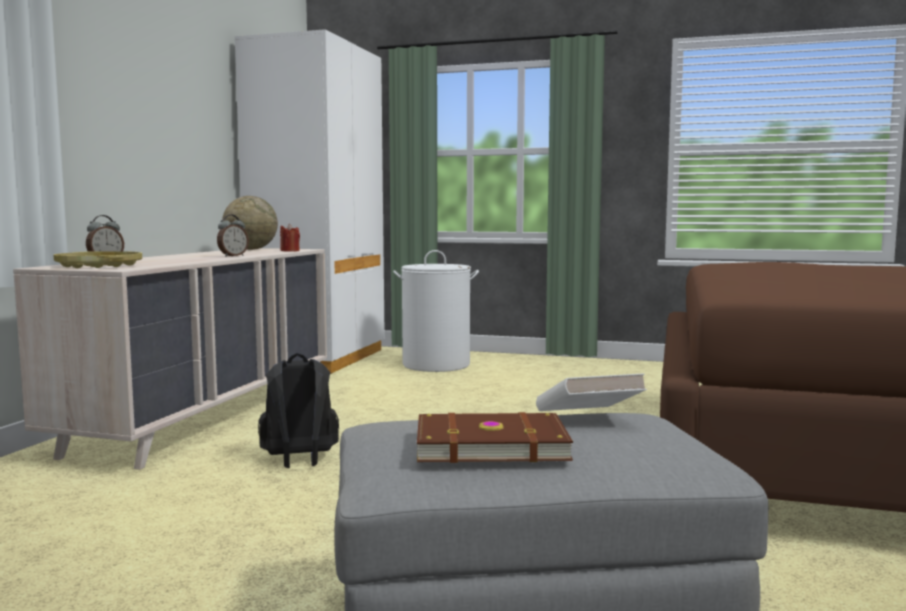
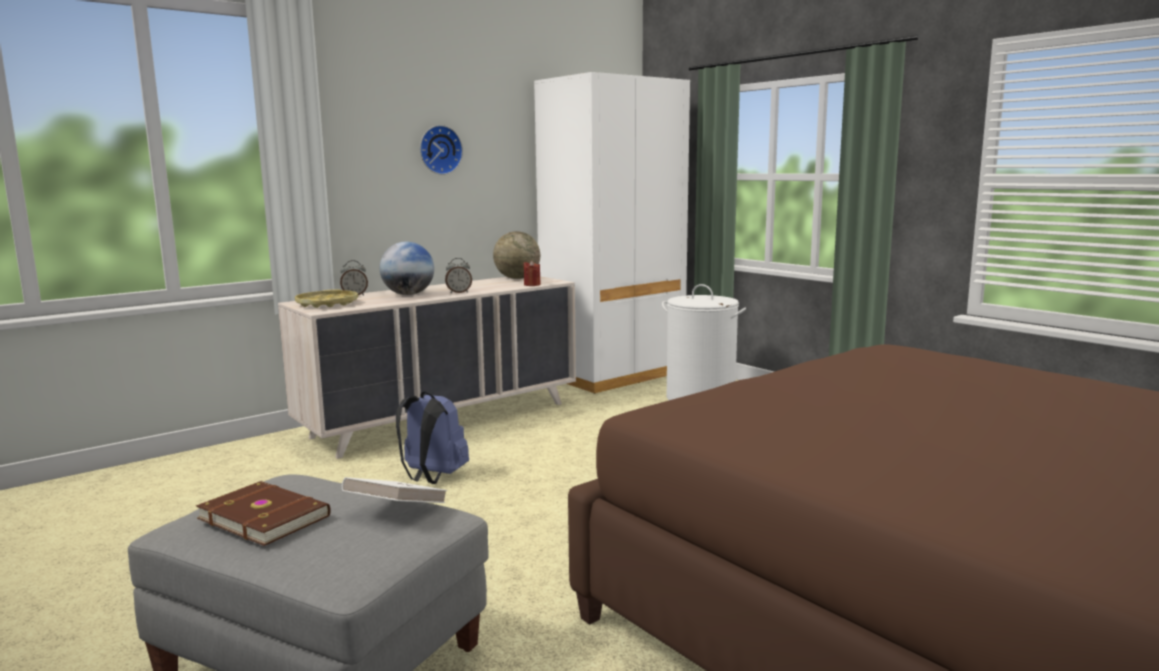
camera: 35 degrees right, 5 degrees up
(156, 96) = (439, 150): none -> wall clock
(176, 259) = (408, 294): none -> globe
(299, 462) = (432, 477): black backpack -> blue backpack

